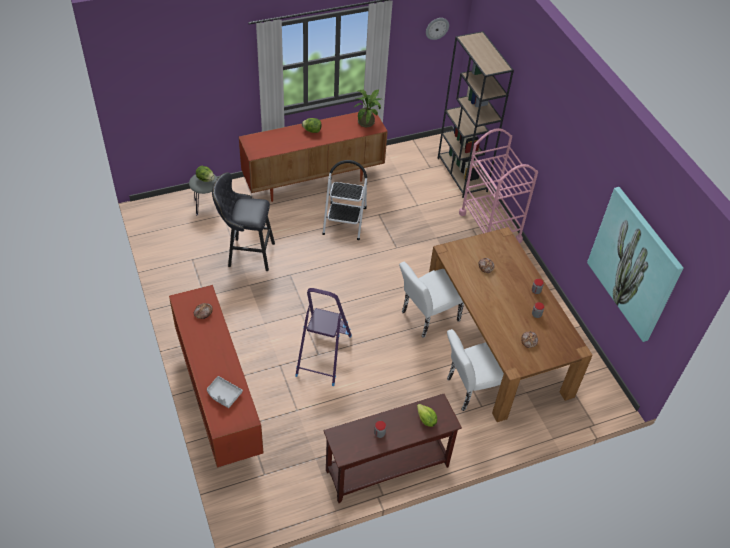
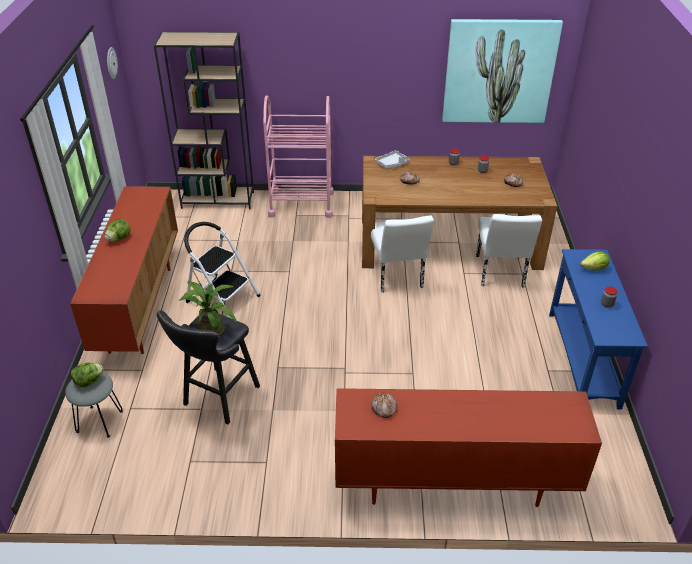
camera: 65 degrees left, 10 degrees down
(223, 394) = (532, 416): grey tray -> grey tray (392, 164)
(324, 354) = (414, 368): purple step ladder -> none
(367, 121) = (142, 195): potted plant -> potted plant (210, 328)
(387, 469) = (583, 359): brown console table -> blue console table

